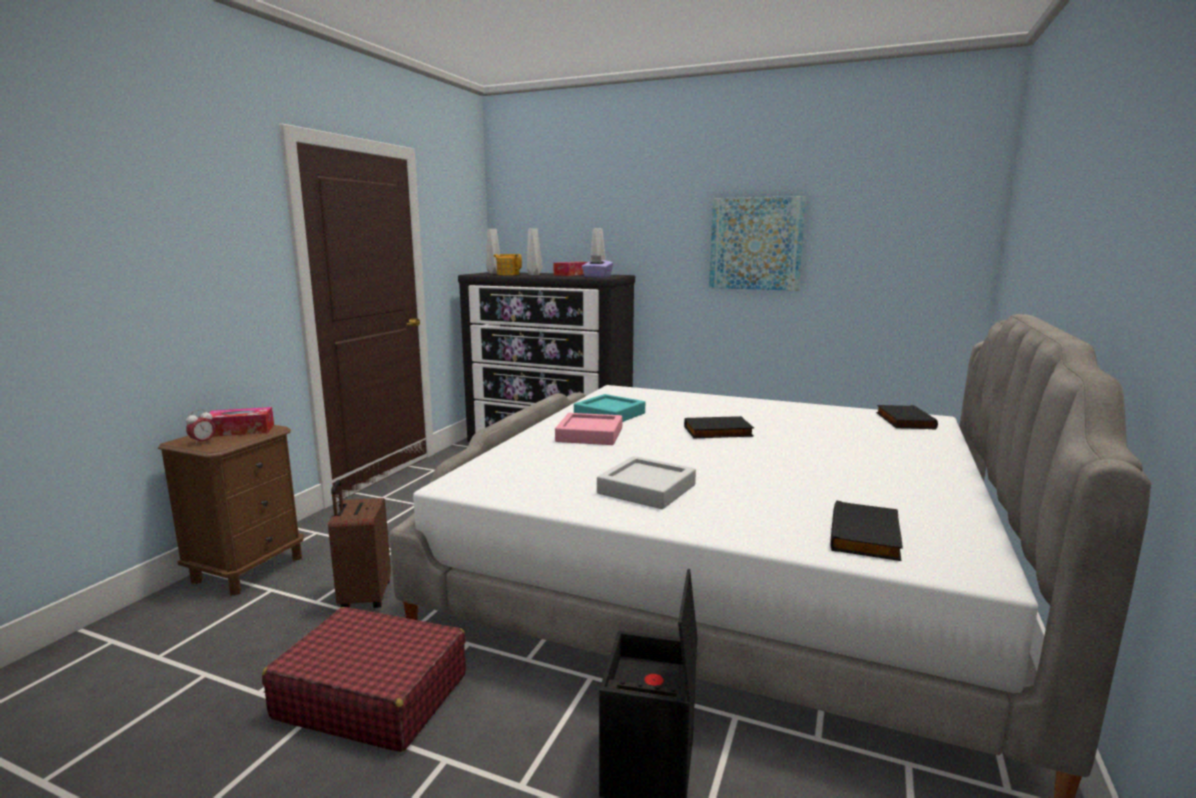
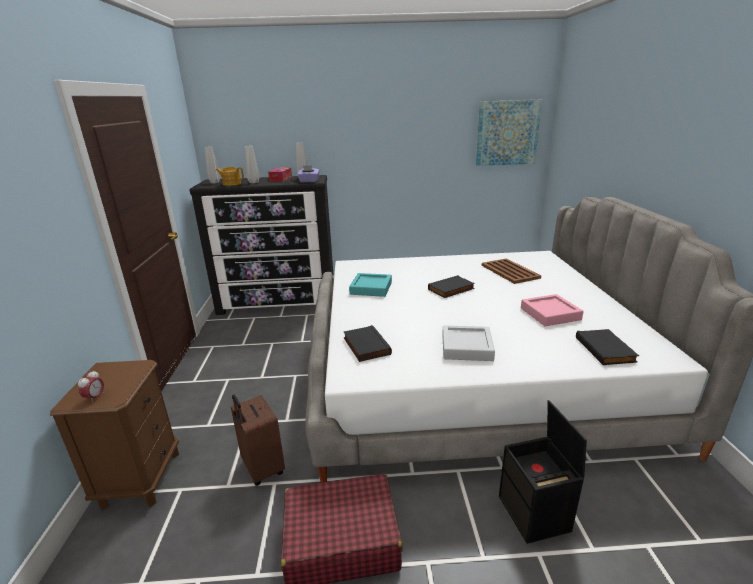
camera: 25 degrees left, 10 degrees up
(240, 430) = (113, 375): tissue box -> none
(589, 435) = (380, 309): pink tray -> pink tray (550, 314)
(756, 243) = (409, 147): picture -> picture (507, 133)
(841, 428) = (509, 271): none -> brown tray
(903, 420) = (532, 259): black book -> black book (365, 346)

